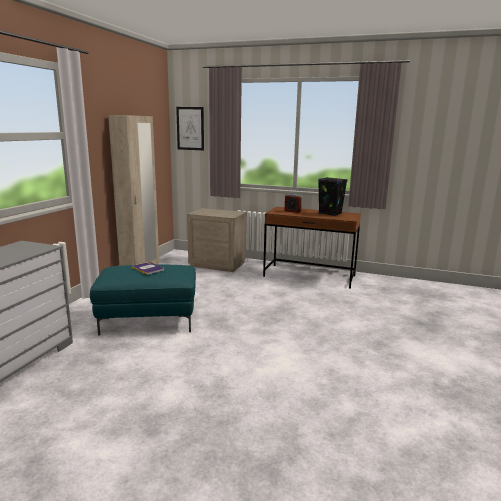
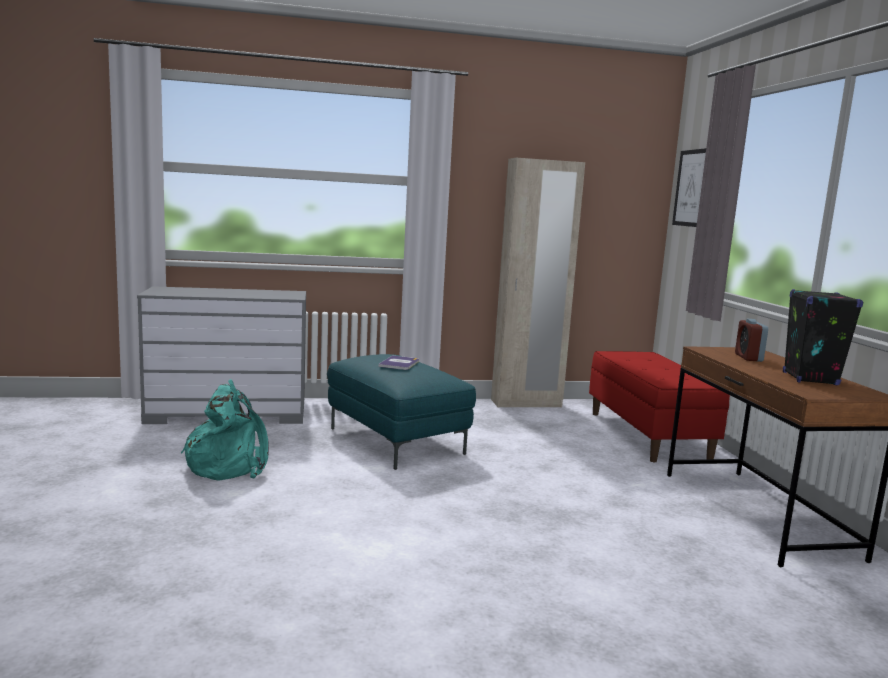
camera: 60 degrees right, 5 degrees down
(116, 387) = (229, 465): none -> turquoise backpack
(217, 264) = (648, 435): beige nightstand -> red bench

